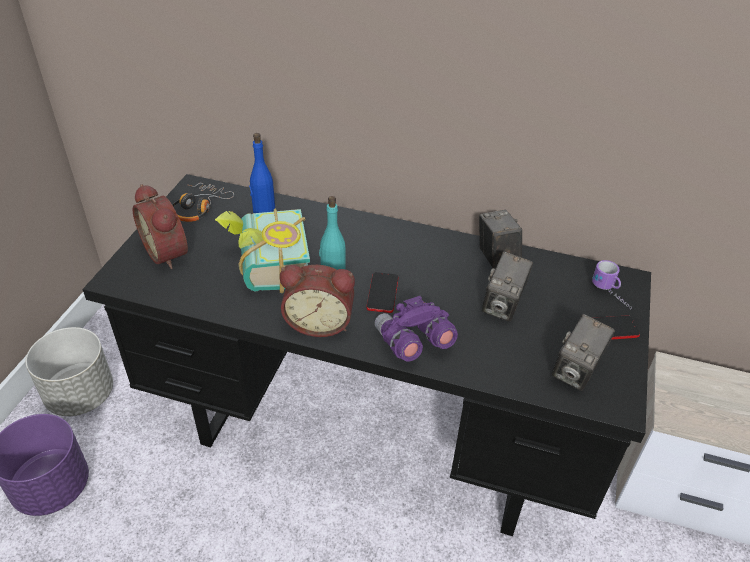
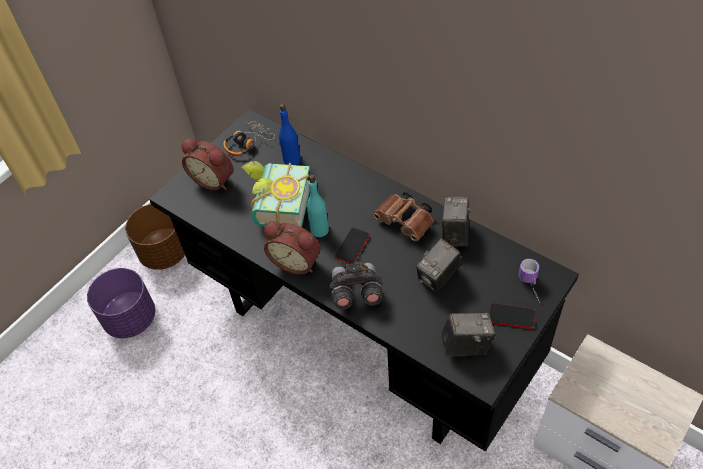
camera: 25 degrees right, 10 degrees up
(80, 395) = (164, 252): grey planter -> brown planter
(169, 252) = (214, 179): alarm clock -> alarm clock turned 45 degrees counterclockwise
(412, 343) = (355, 293): purple binoculars -> grey binoculars
(435, 257) = (406, 223): none -> brown binoculars
(576, 371) = (466, 345): camera -> camera turned 150 degrees counterclockwise

